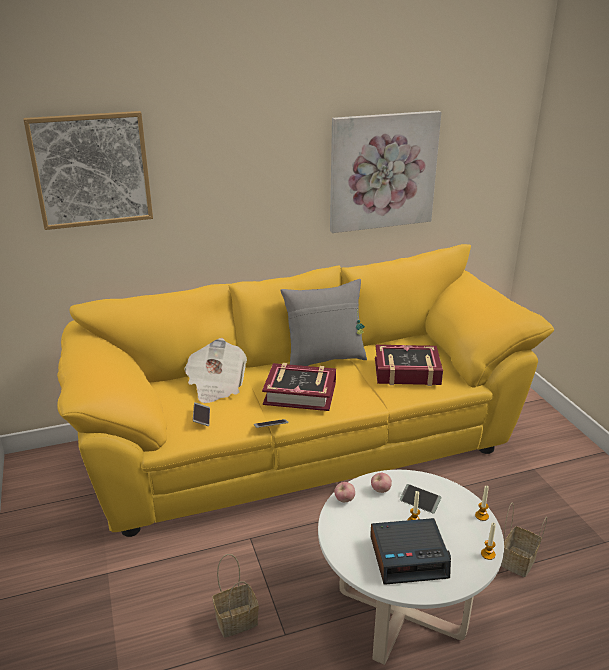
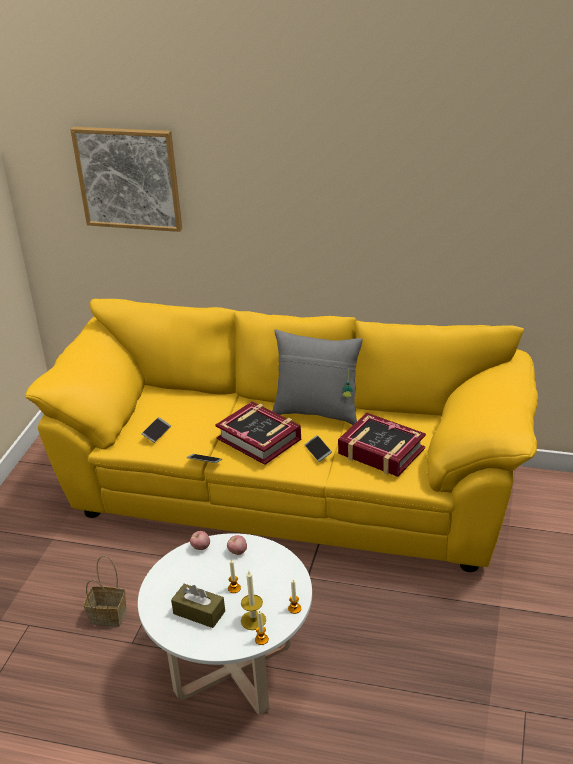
camera: 35 degrees right, 5 degrees up
(216, 385) = (196, 406): newspaper -> none
(382, 171) = (431, 222): picture -> none
(409, 557) = (199, 612): alarm clock -> brown tissue box
(420, 502) = (258, 575): phone -> phone (318, 451)
(461, 541) = (253, 620): none -> candle
(518, 560) = (381, 679): basket -> none

